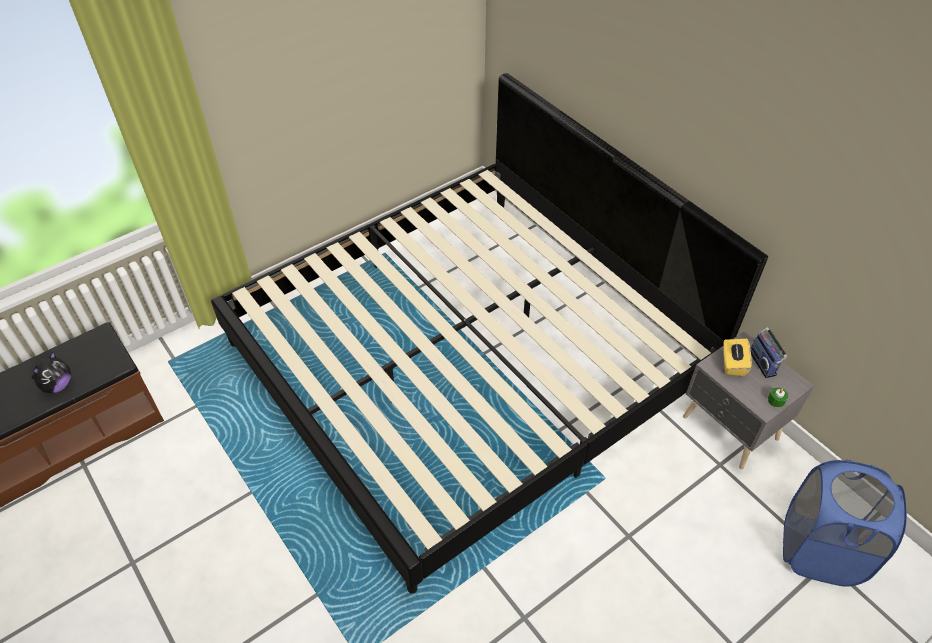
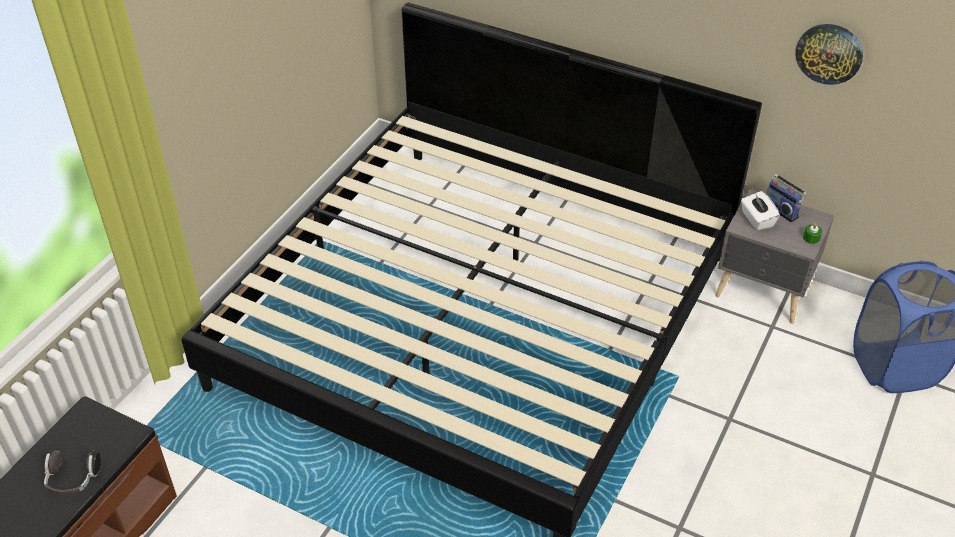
camera: 25 degrees left, 5 degrees down
(58, 385) = (73, 480): plush toy -> headphones
(732, 364) = (756, 220): yellow tissue box -> white tissue box
(841, 229) = (829, 53): none -> wall clock

